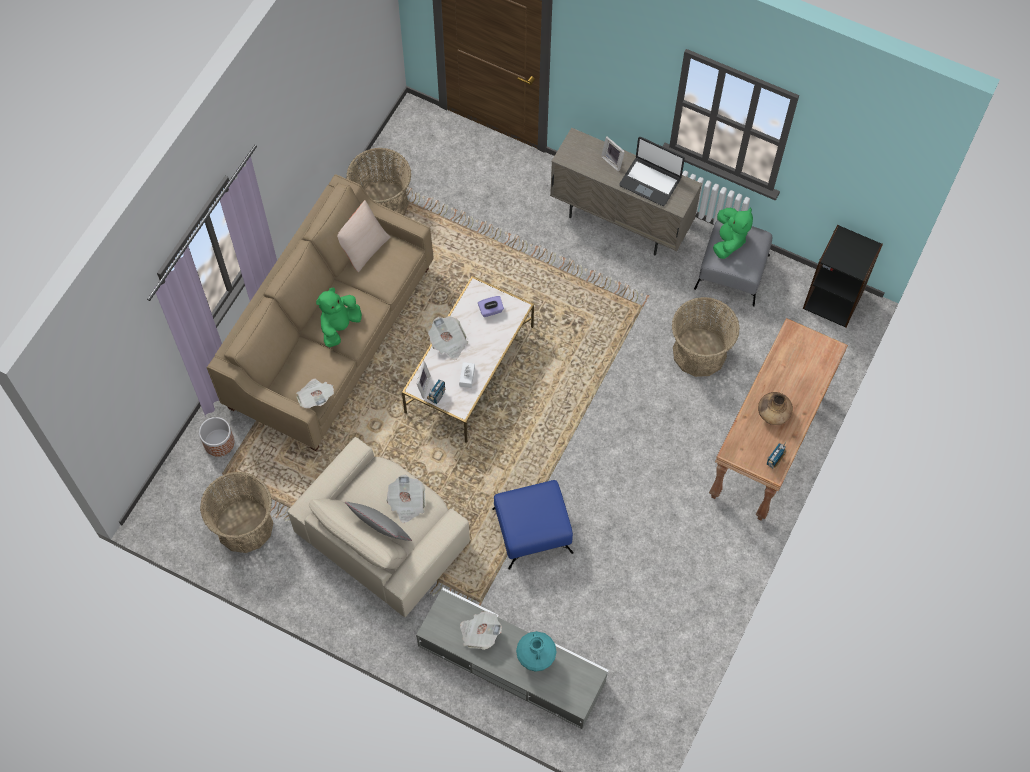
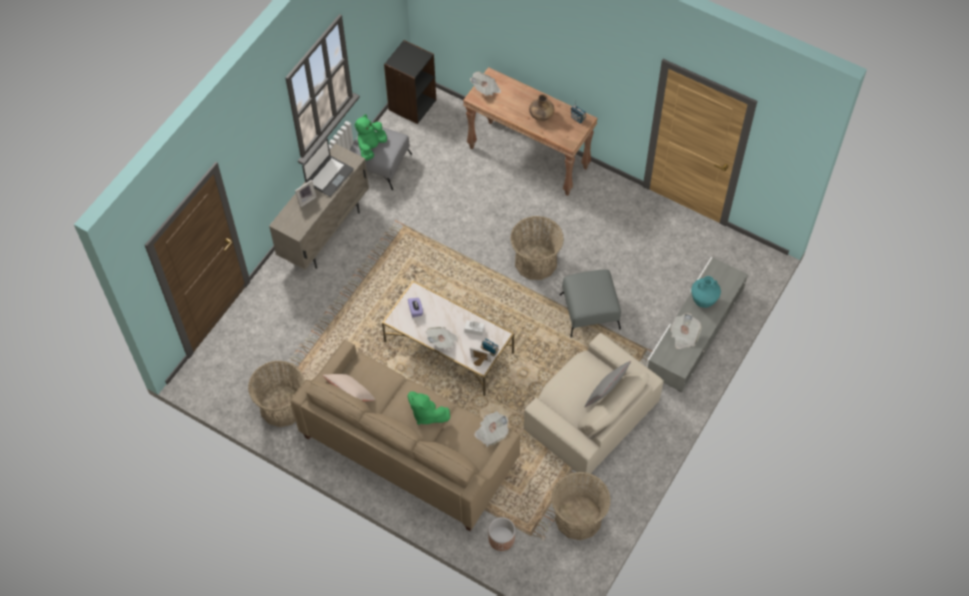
camera: 85 degrees left, 5 degrees down
(407, 503) = (582, 375): newspaper -> newspaper (486, 89)
(531, 530) = (589, 312): blue ottoman -> grey ottoman
(699, 352) = (448, 191): basket -> basket (535, 262)
(729, 240) = (371, 147): green plush toy -> green plush toy turned 75 degrees counterclockwise

